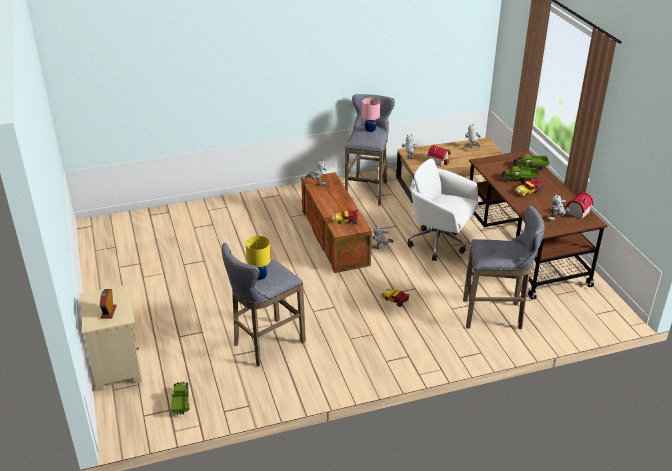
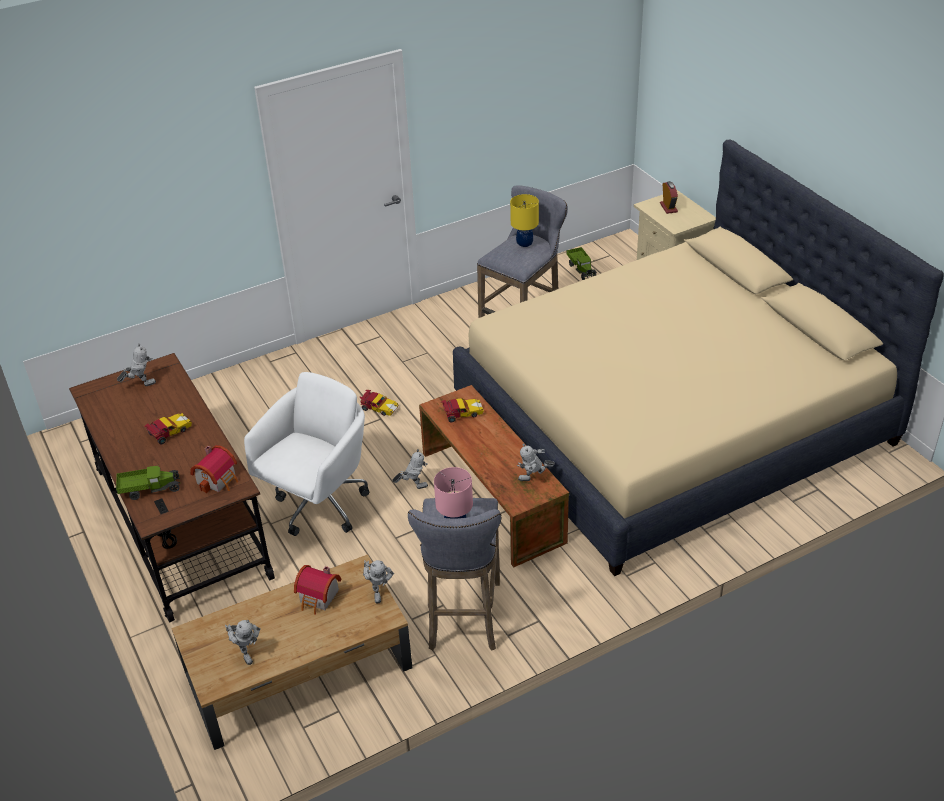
camera: 170 degrees right, 5 degrees up
(201, 261) = (672, 420): none -> beige bed
(440, 245) = (319, 509): white office chair -> white office chair turned 75 degrees counterclockwise
(495, 315) = (245, 409): grey stool -> none
(519, 179) = (177, 456): toy truck -> none
(576, 212) = (105, 403): toy house -> toy house (219, 479)

